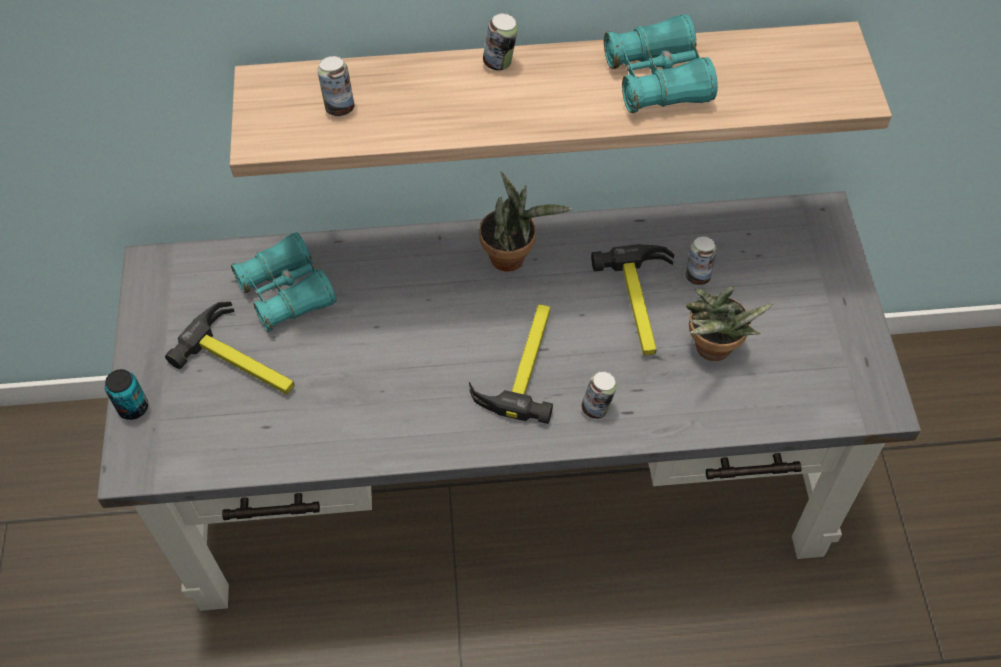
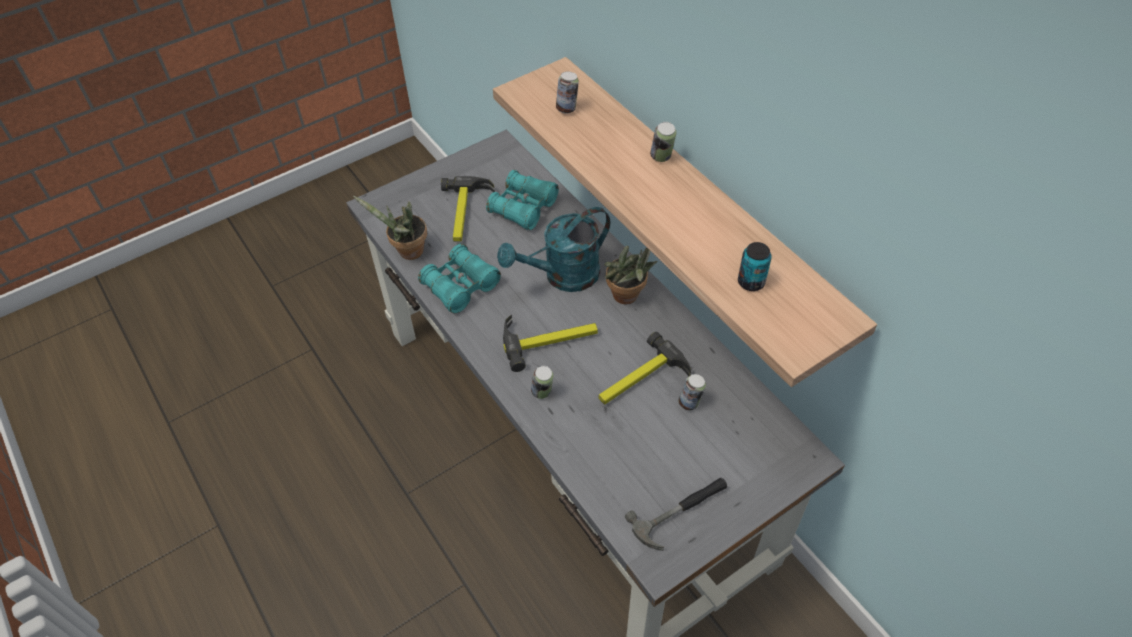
camera: 60 degrees right, 5 degrees down
(133, 407) = (407, 186): can -> can (751, 282)
(434, 305) = (563, 276): none -> turquoise watering can
(658, 80) = (713, 236): turquoise binoculars -> turquoise binoculars (460, 286)
(713, 352) = (632, 439): potted plant -> potted plant (407, 252)
(830, 354) = (681, 512): none -> hammer

